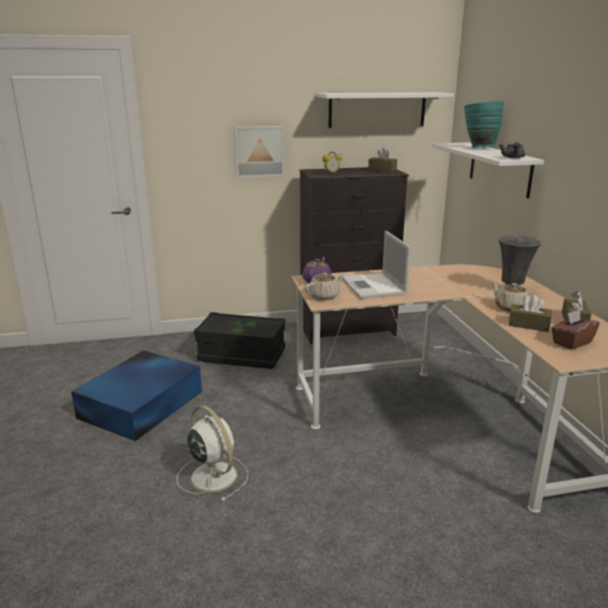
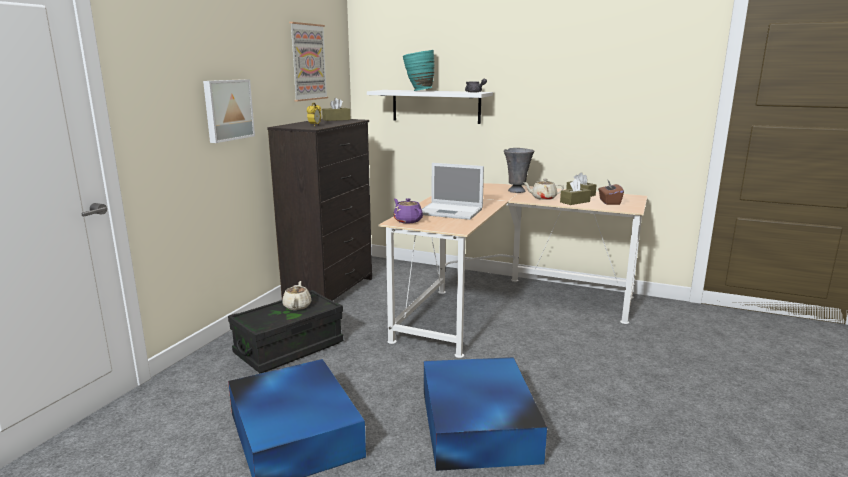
camera: 55 degrees left, 5 degrees down
(212, 475) = (477, 426): white fan -> blue storage box
(324, 296) = (446, 226): beige teapot -> beige teapot (297, 306)
(377, 110) = (308, 62): white shelf -> picture

